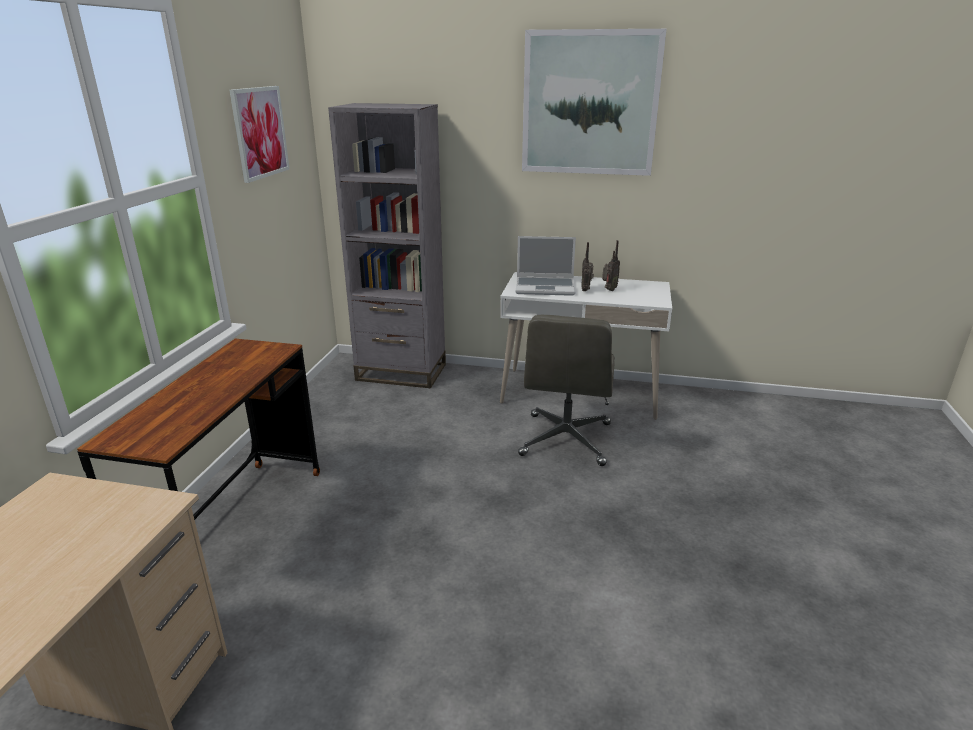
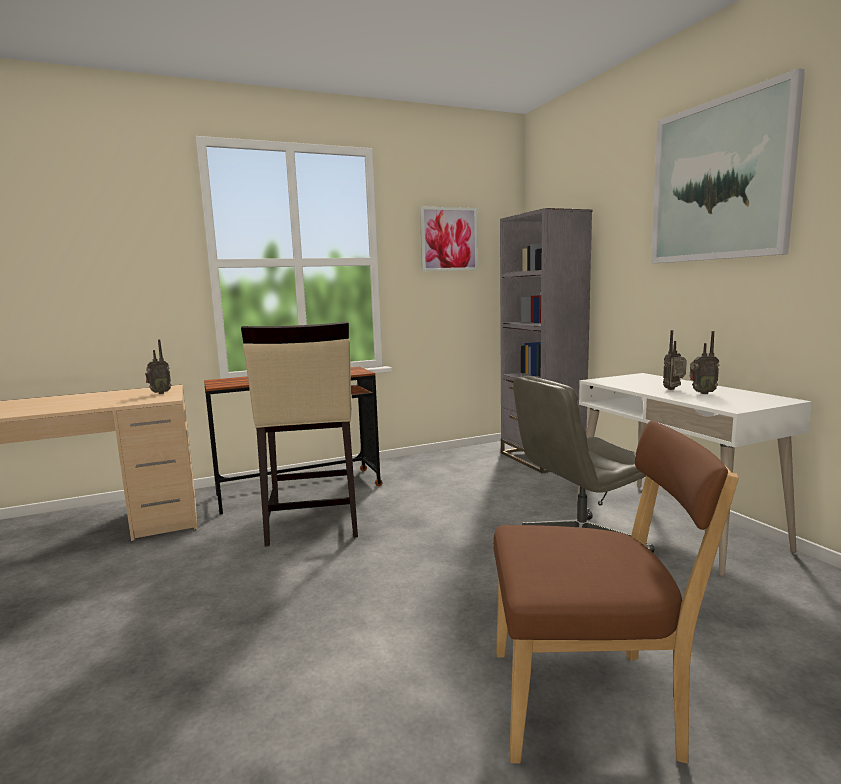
camera: 55 degrees right, 15 degrees down
(93, 504) = (159, 393): none -> radio
(343, 552) = (312, 522): none -> beige stool
(545, 287) = (637, 382): laptop -> none
(737, 536) = (591, 704): none -> brown chair

